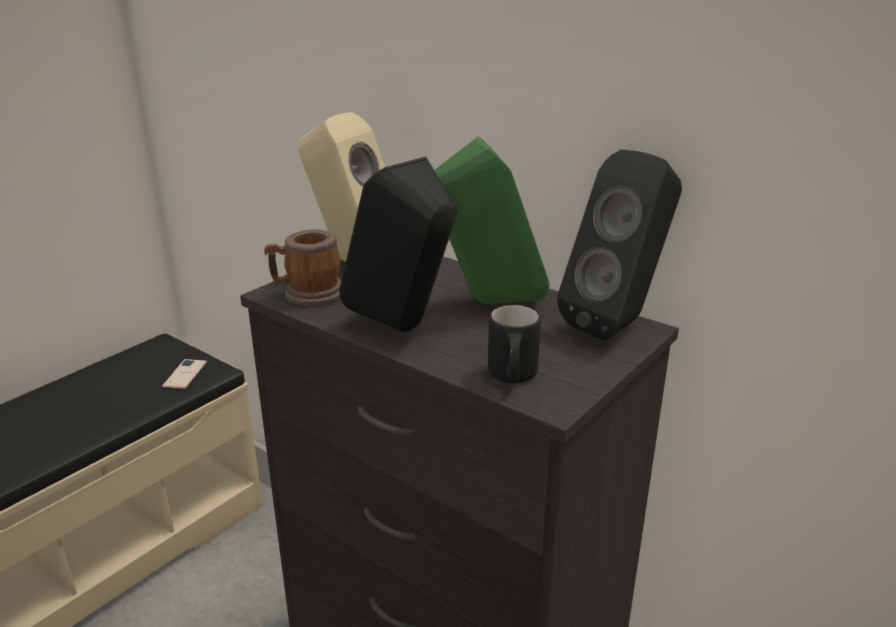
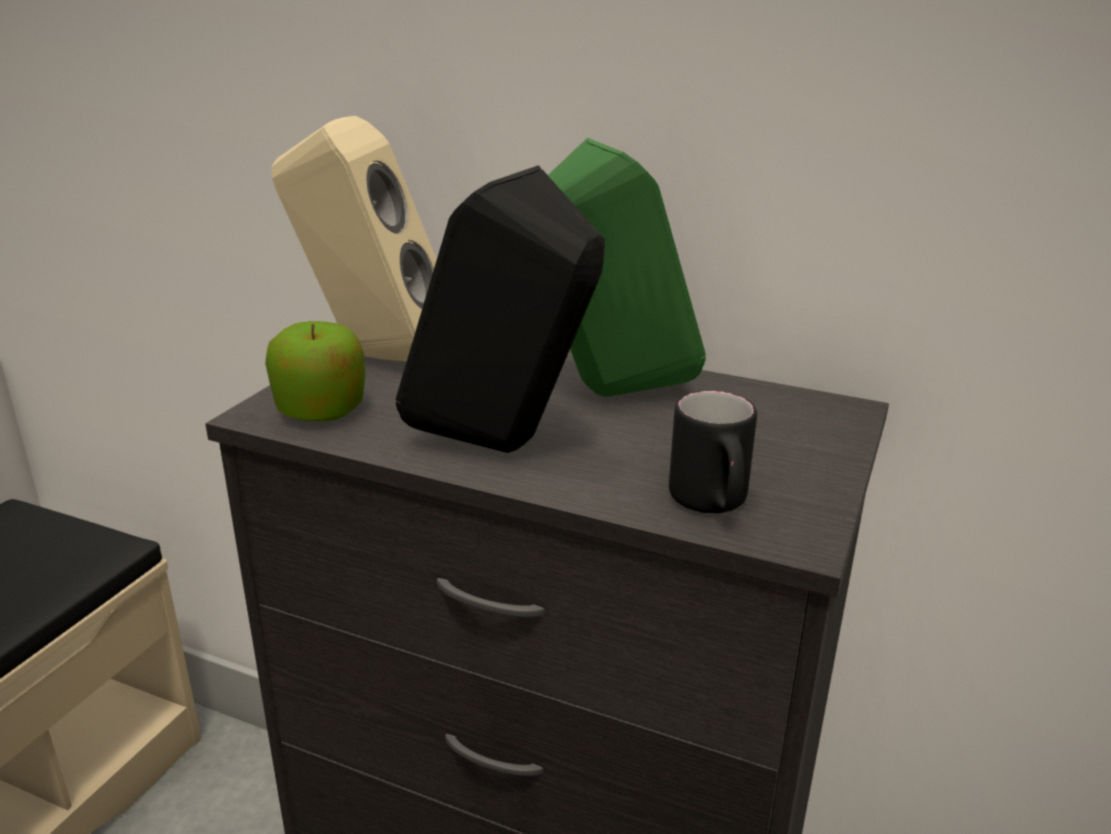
camera: 15 degrees left, 0 degrees up
(185, 374) = (63, 559): phone -> none
(307, 294) = (320, 410): mug -> apple
(618, 324) = (808, 407): black speaker -> none

